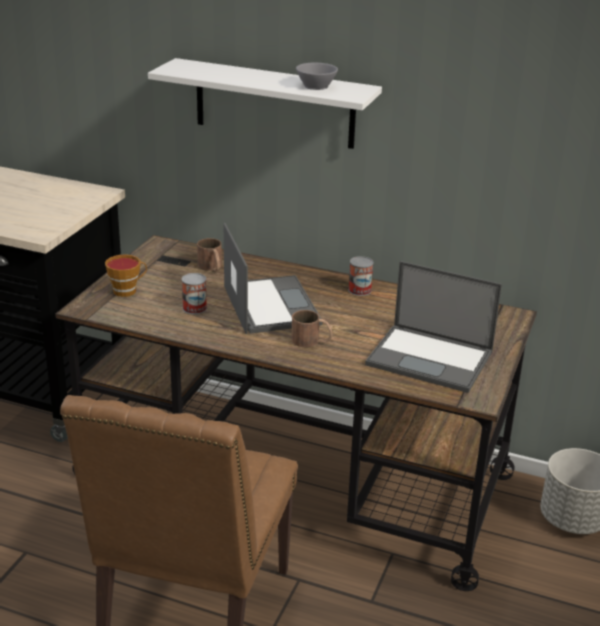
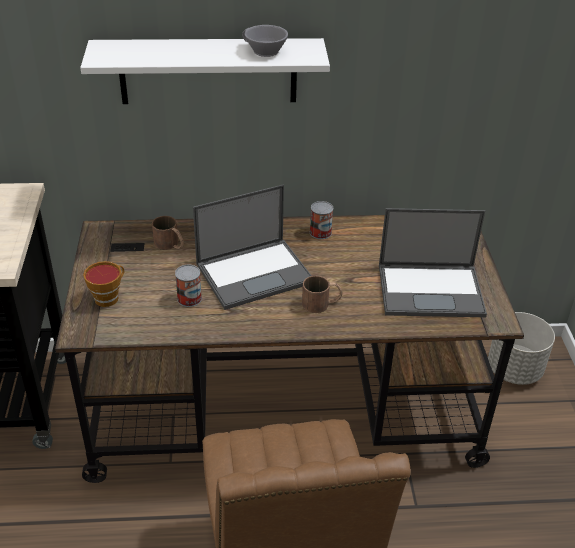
camera: 25 degrees left, 10 degrees up
(270, 304) = (255, 273): laptop -> laptop turned 105 degrees clockwise

